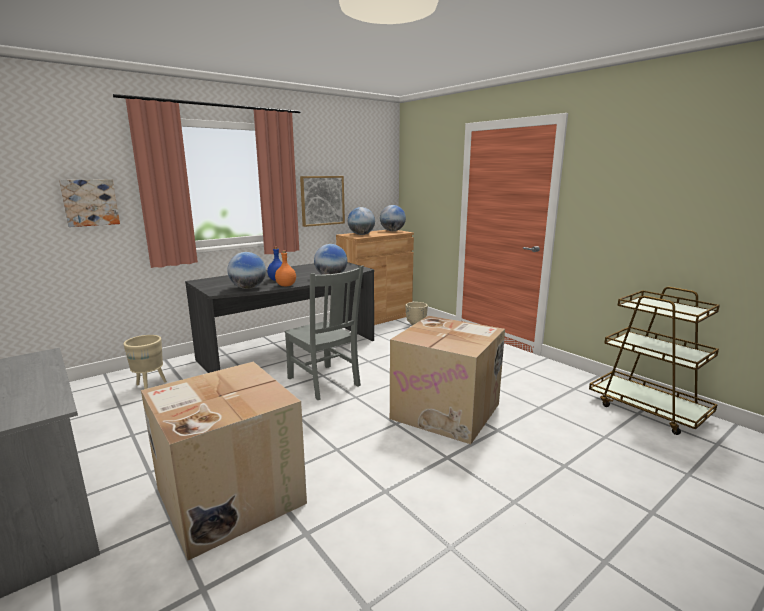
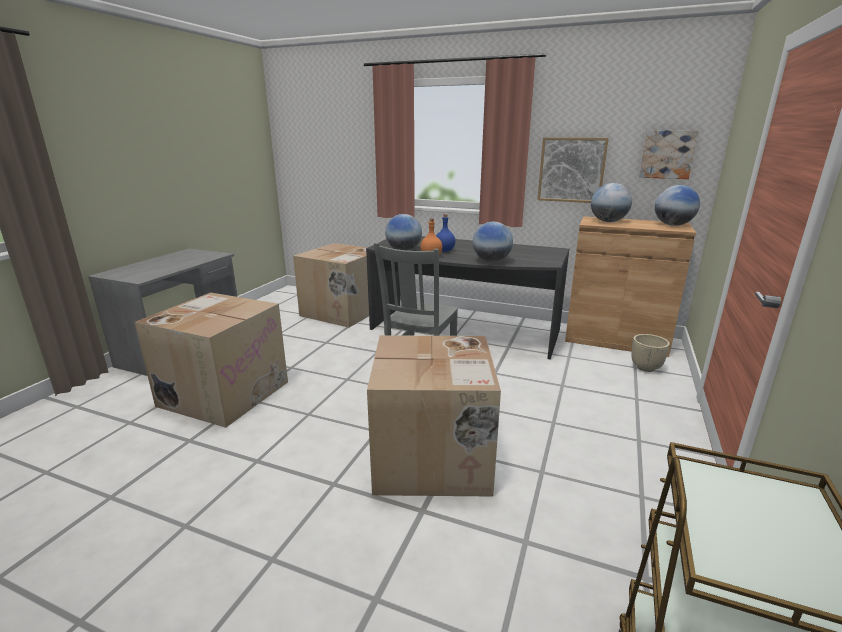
camera: 60 degrees right, 5 degrees up
(90, 202) = (349, 156): picture -> picture (667, 154)
(150, 387) = (343, 312): beige planter -> cardboard box

